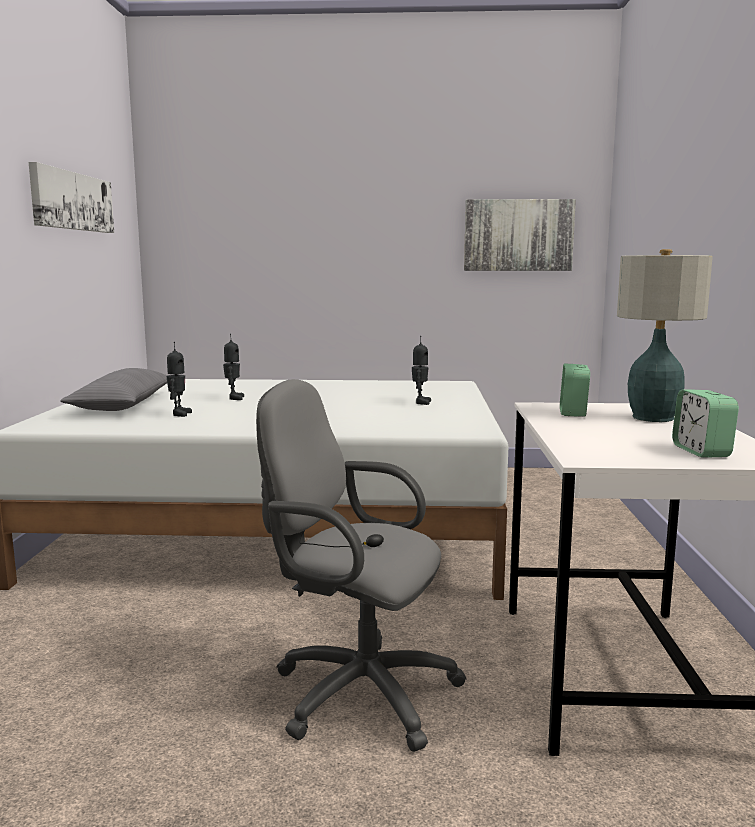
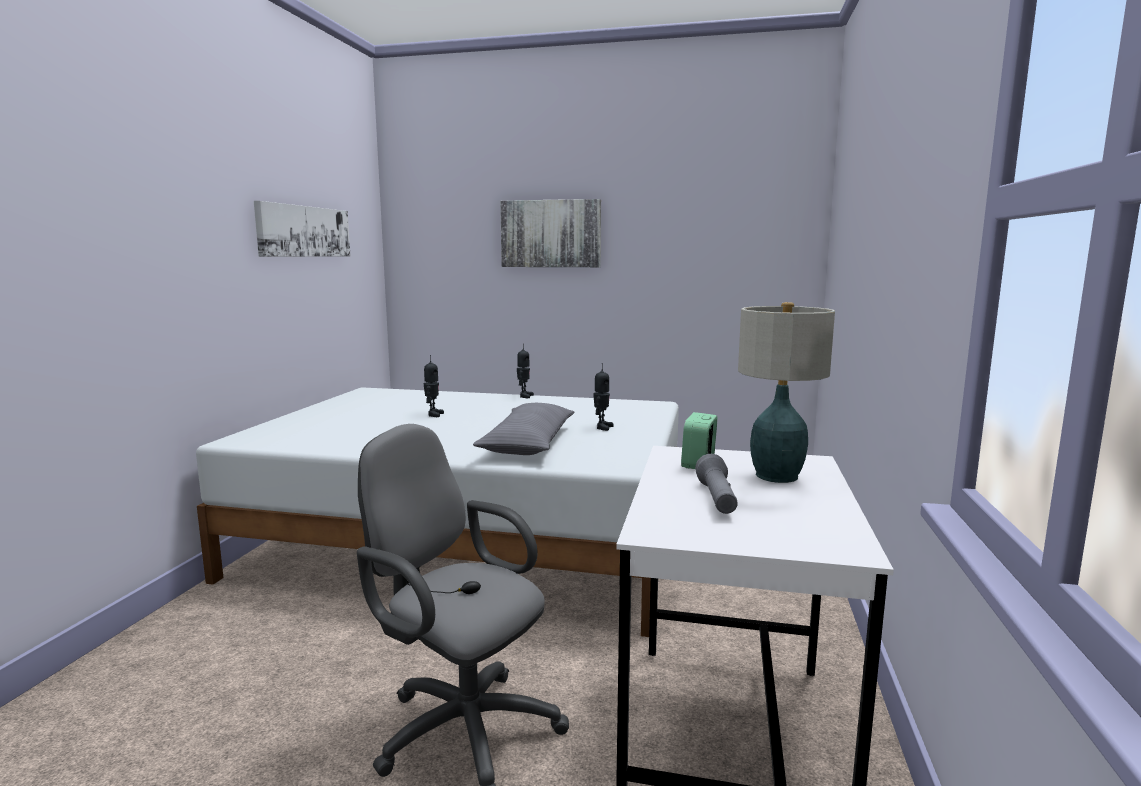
camera: 10 degrees right, 0 degrees up
(123, 404) = (332, 418): grey pillow -> grey pillow (528, 443)
(179, 414) = (370, 432): toy robot -> toy robot (524, 396)
(518, 235) = (734, 256): picture -> picture (551, 234)
(619, 435) = (717, 499): none -> grey flashlight
(701, 451) = (784, 530): alarm clock -> none

